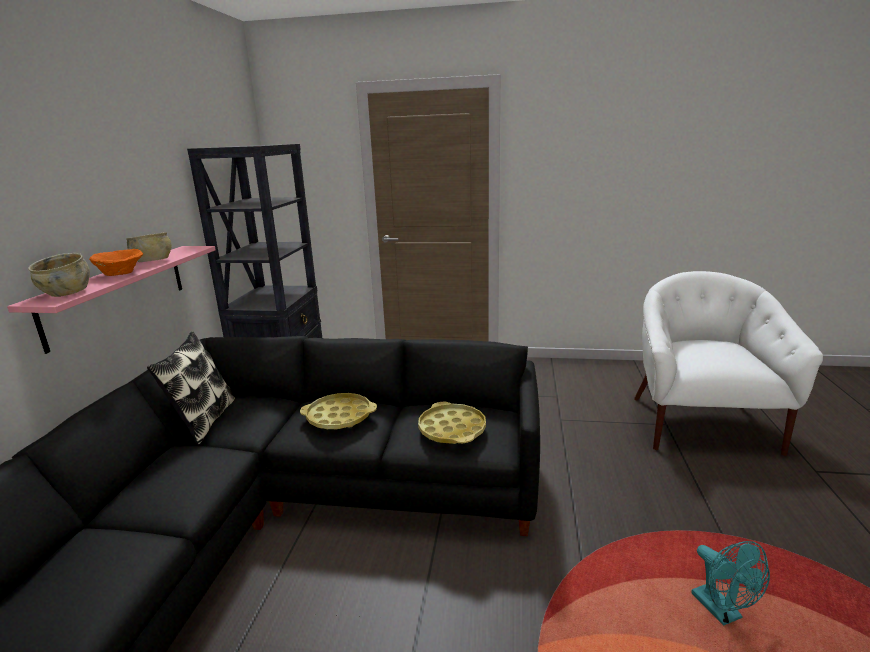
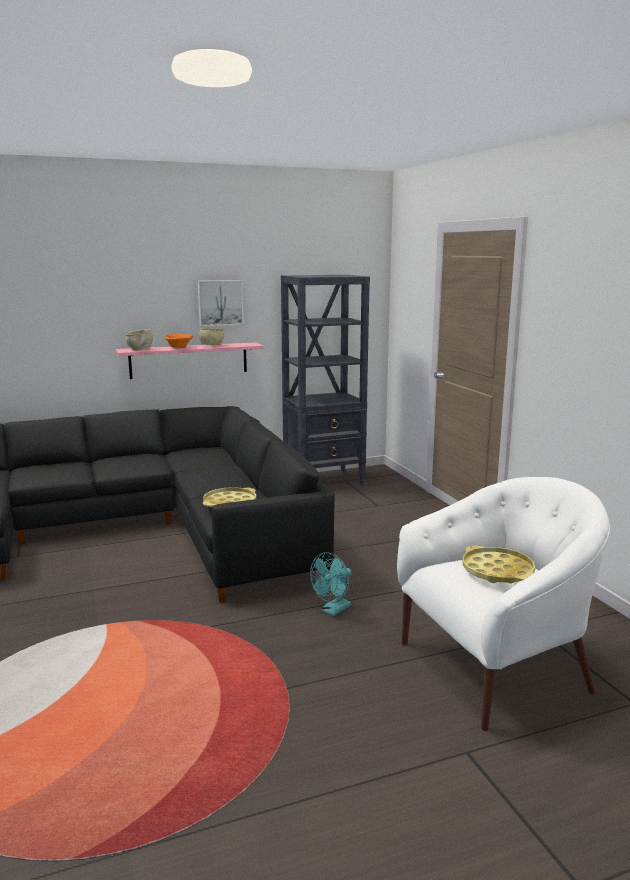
camera: 60 degrees right, 5 degrees down
(134, 194) = (220, 302): none -> picture
(203, 421) = (185, 450): pillow -> none
(339, 416) = (216, 473): yellow tray -> yellow tray (497, 571)
(722, 612) = (187, 689): turquoise fan -> turquoise fan (333, 610)

